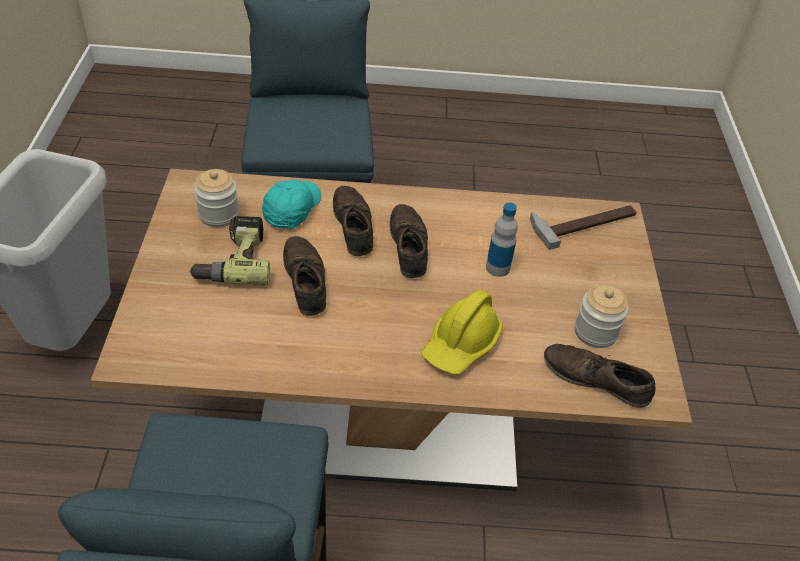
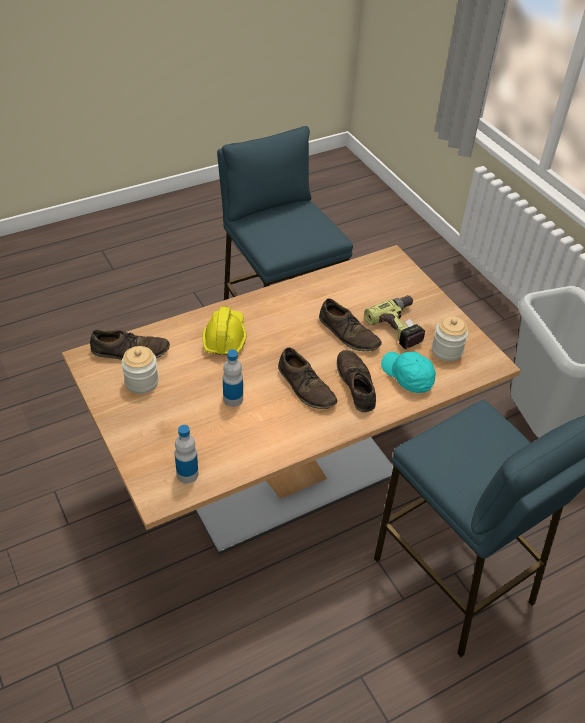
camera: 150 degrees right, 0 degrees up
(292, 210) = (407, 376): turquoise cap -> turquoise cap turned 150 degrees clockwise
(353, 225) = (356, 384): brown shoe -> brown shoe turned 150 degrees counterclockwise
(583, 222) = (187, 474): hammer -> bottle

